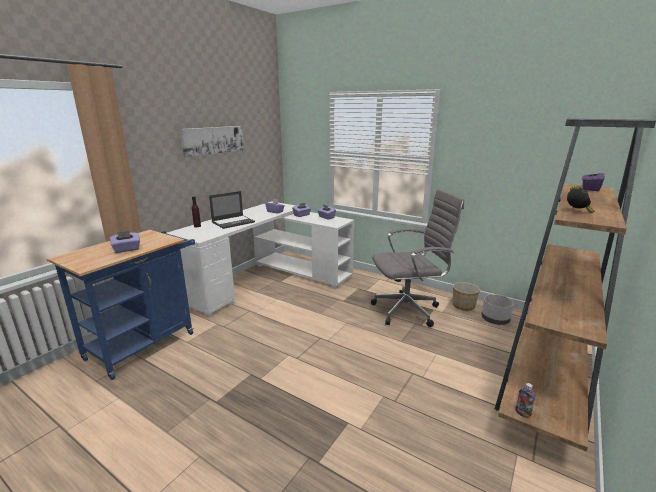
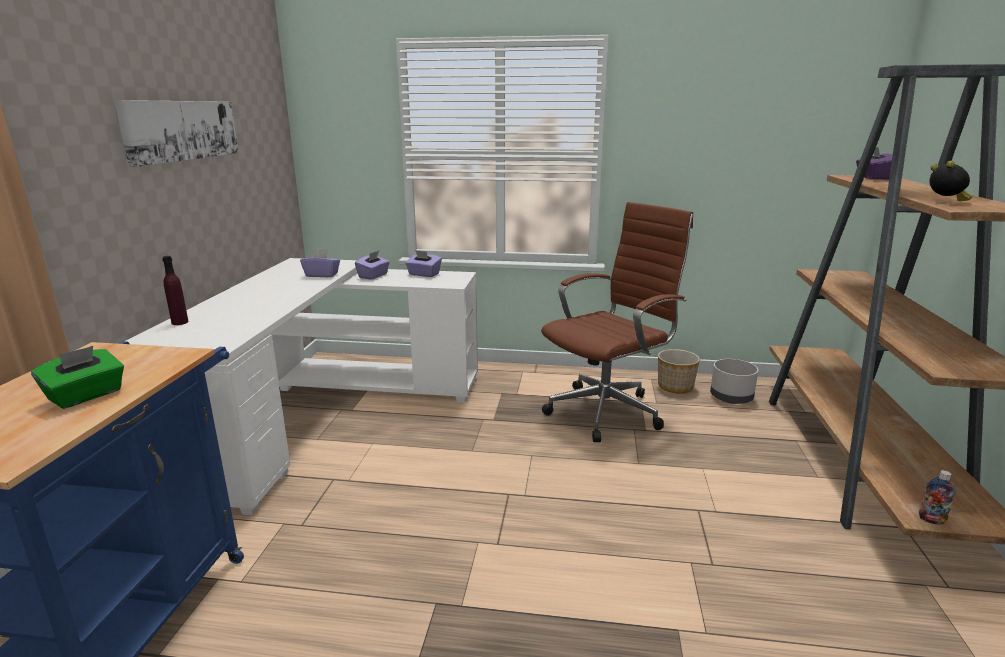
camera: 25 degrees left, 0 degrees up
(127, 249) = (86, 396): purple tissue box -> green tissue box
(233, 222) = (256, 303): laptop -> none
(409, 310) = (608, 411): grey office chair -> brown office chair

